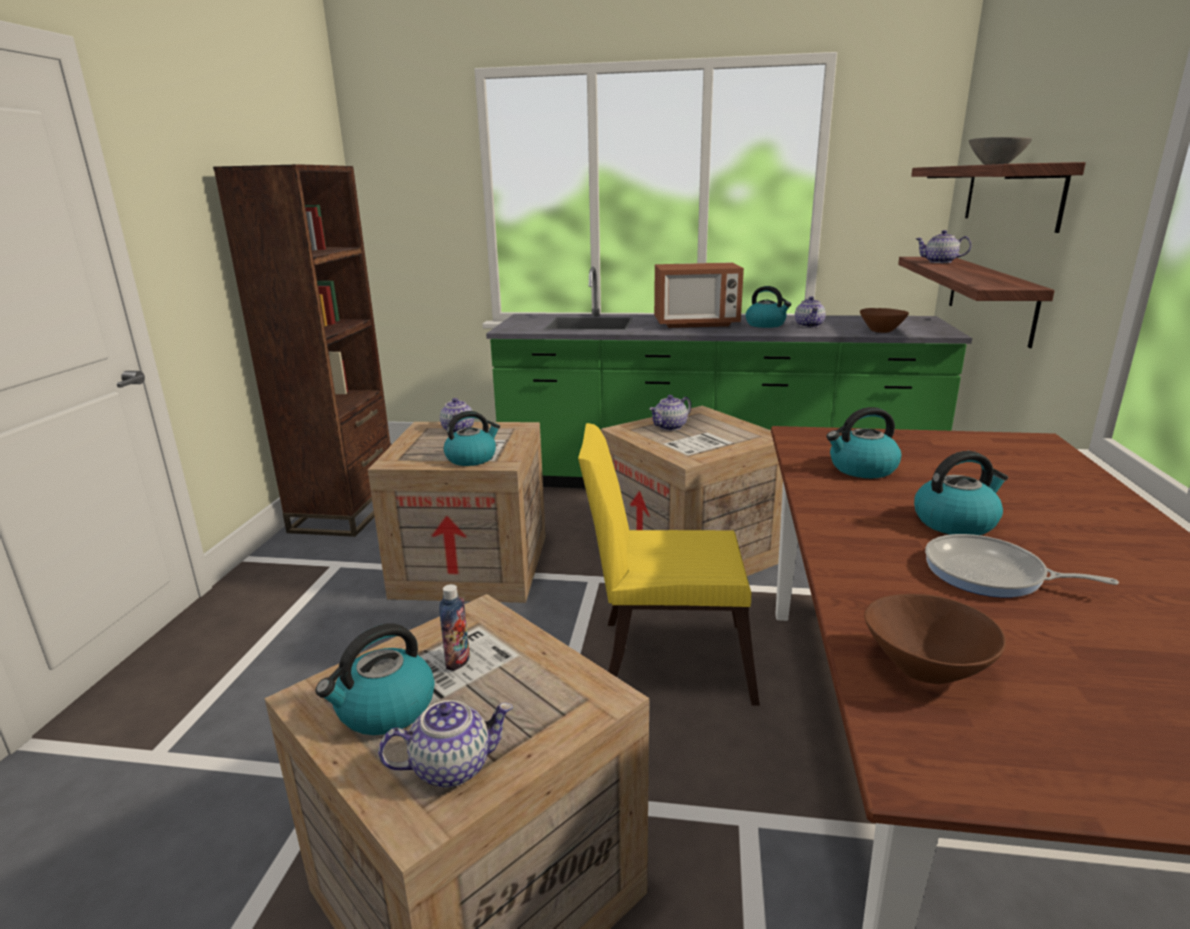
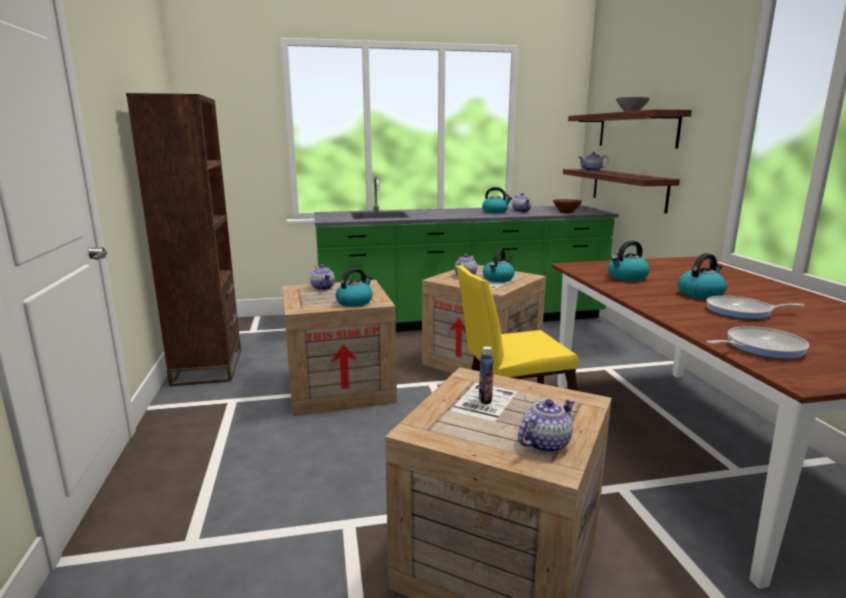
camera: 20 degrees left, 5 degrees down
(385, 709) = (471, 427): kettle -> kettle (498, 279)
(696, 324) = (451, 213): microwave -> none
(924, 668) = (760, 347): brown bowl -> frying pan

